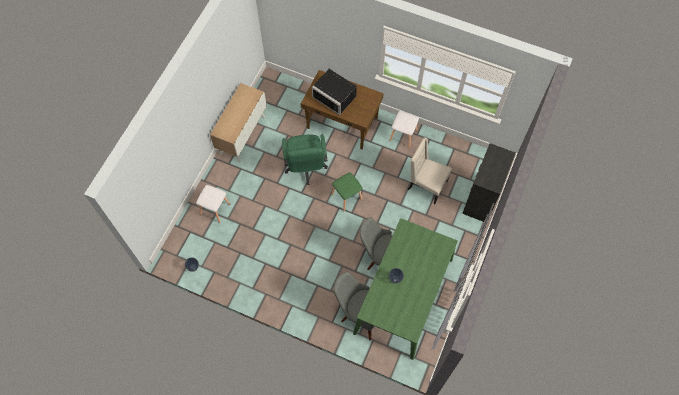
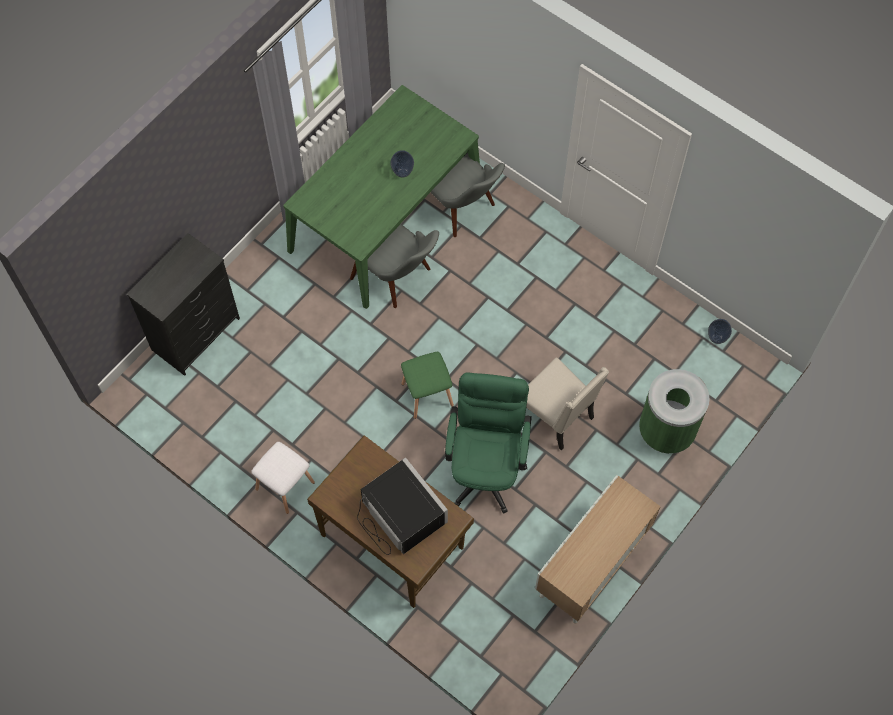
camera: 165 degrees left, 0 degrees up
(215, 208) = (666, 431): white stool -> green trash can
(426, 185) = (280, 381): beige chair -> beige chair (557, 416)

